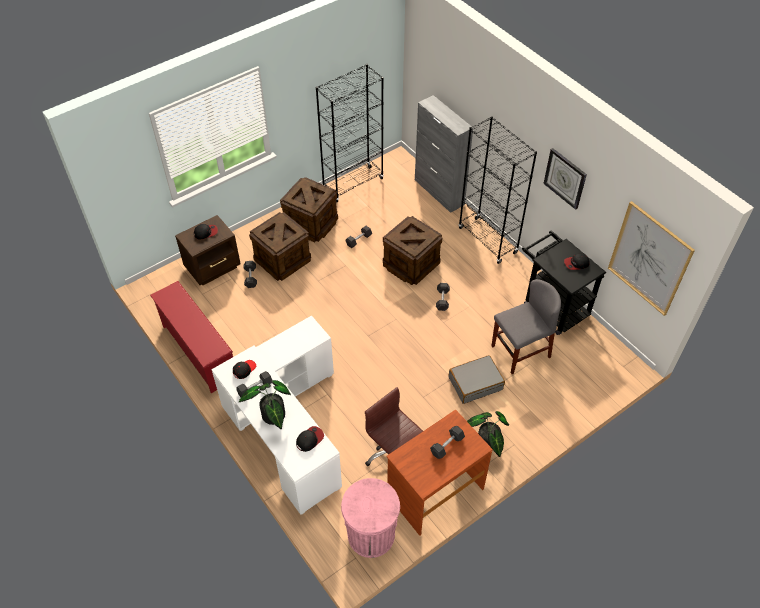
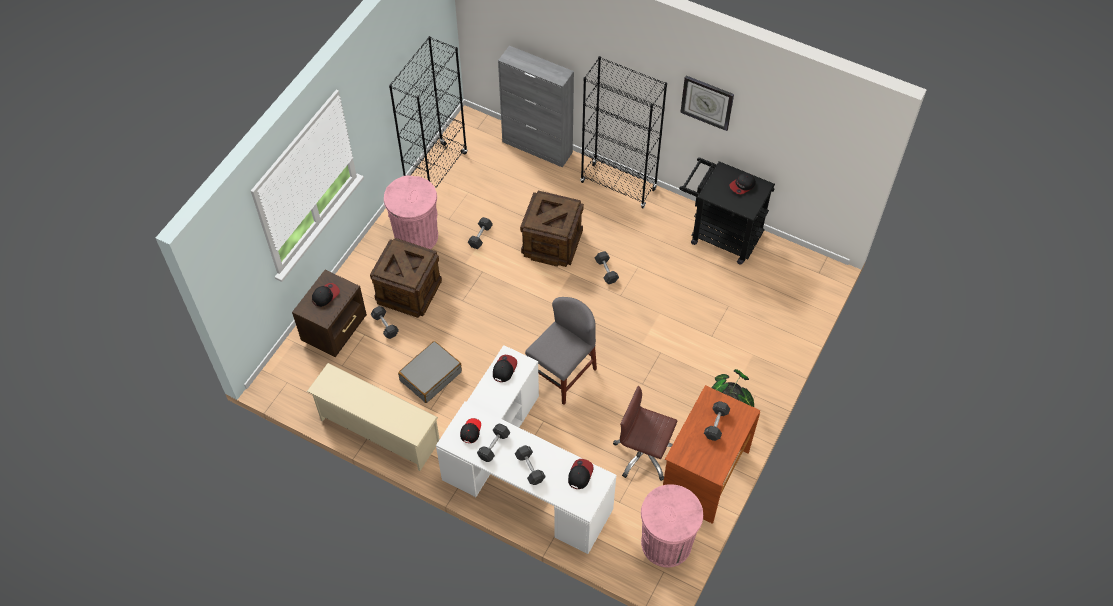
camera: 25 degrees left, 5 degrees up
(198, 352) = (378, 432): red shoe rack -> beige shoe rack
(272, 417) = (530, 468): potted plant -> grey dumbbell
(300, 333) = (504, 369): none -> cap
(311, 223) = (416, 236): crate -> pink trash can
(475, 383) = (686, 348): grey suitcase -> grey suitcase (430, 376)
(520, 351) = (713, 296): grey chair -> grey chair (562, 374)
(649, 259) = (824, 160): picture -> none

